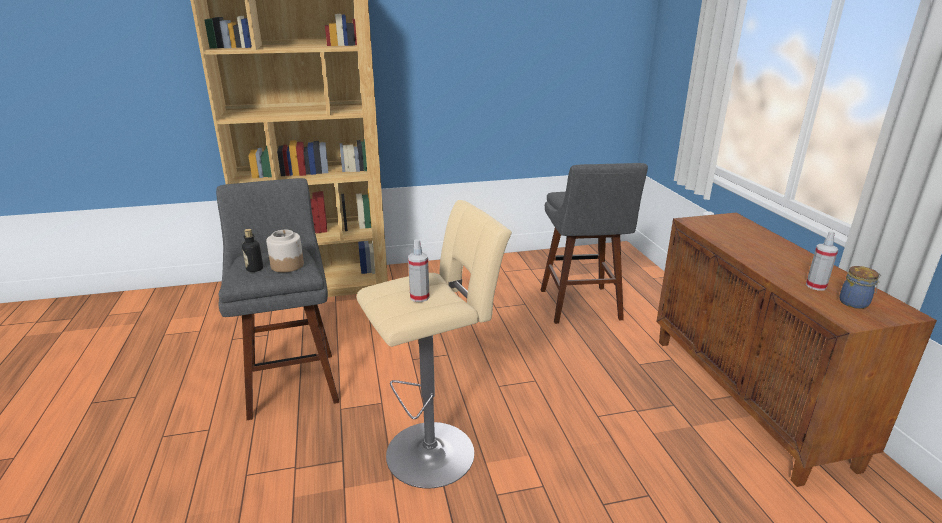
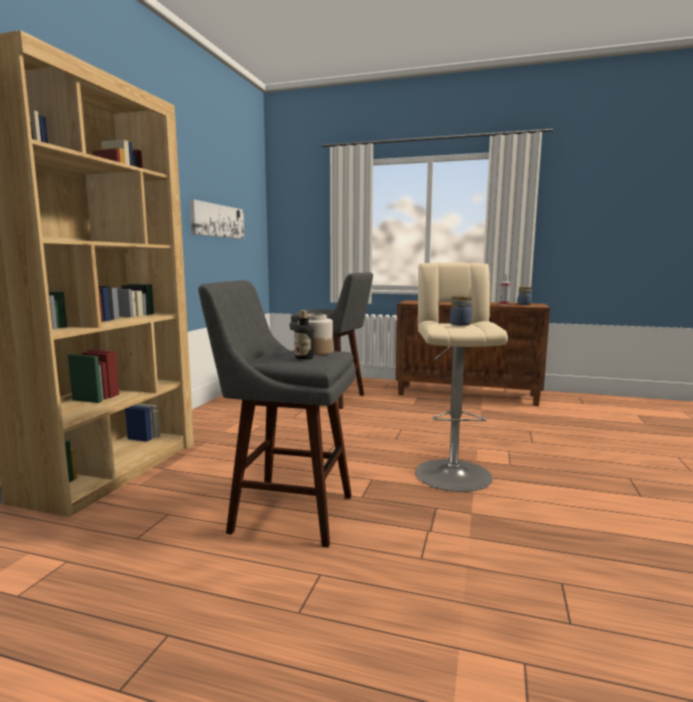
camera: 60 degrees left, 15 degrees down
(419, 297) = (461, 324): spray bottle -> jar
(529, 61) = (217, 221): none -> picture

